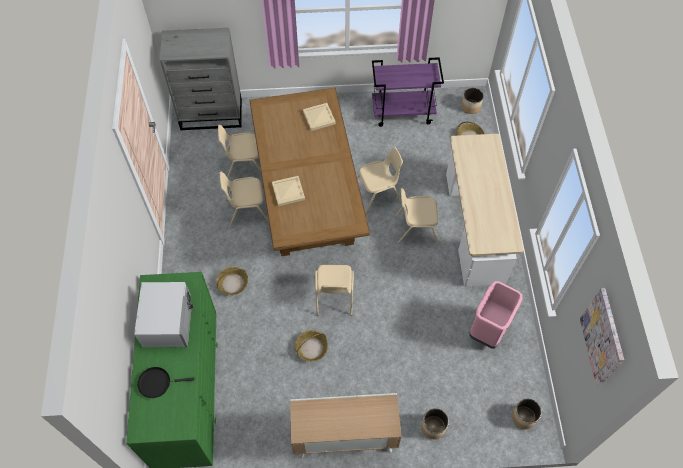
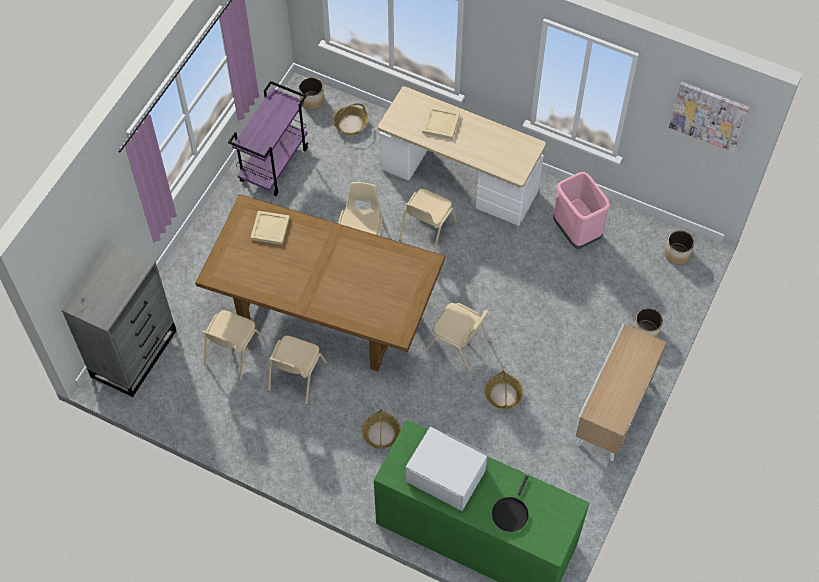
camera: 60 degrees left, 0 degrees up
(288, 191) = (346, 302): beige tray -> beige tray (440, 123)

